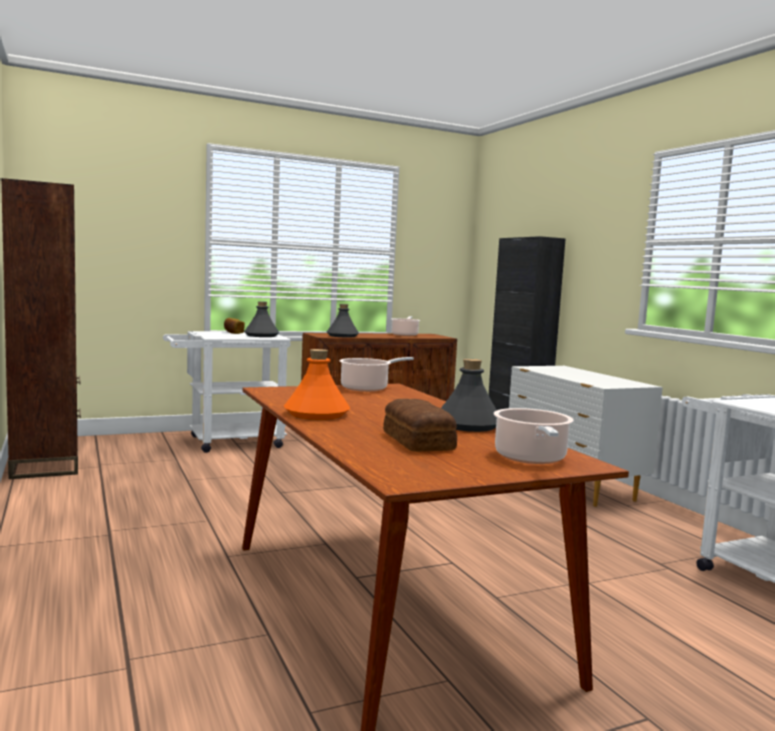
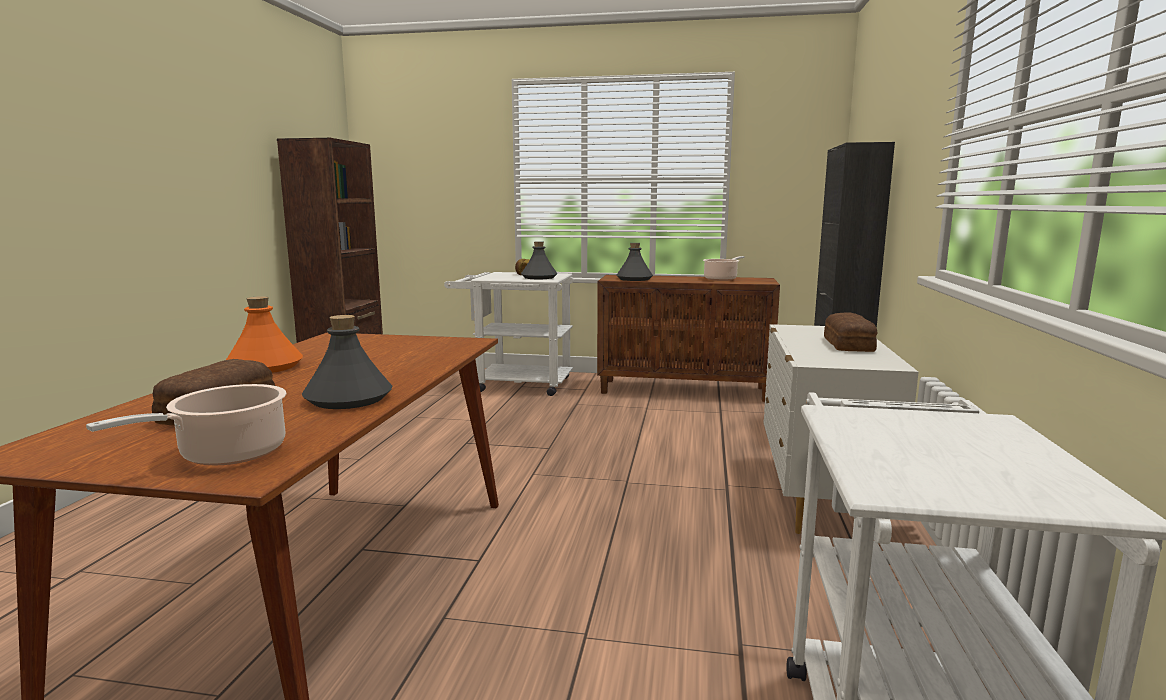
camera: 35 degrees right, 5 degrees up
(367, 388) = (434, 342): cooking pot -> none
(591, 375) = (849, 344): none -> bread

